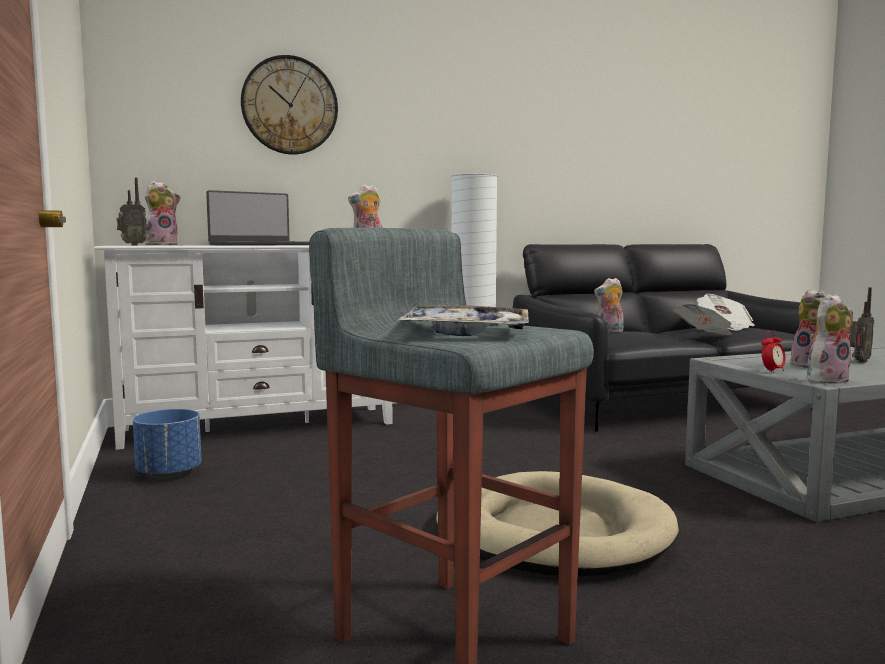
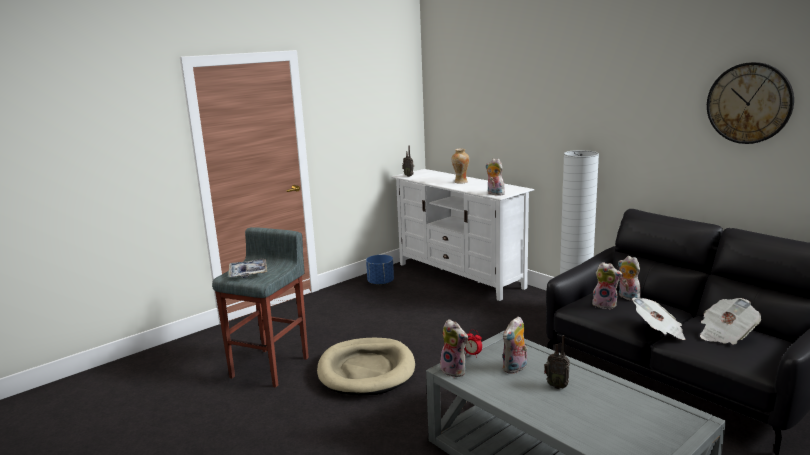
camera: 70 degrees right, 10 degrees up
(162, 245) = (428, 175): plush toy -> plush toy (605, 304)
(258, 245) = (460, 182): laptop -> vase
(289, 105) = (497, 98): wall clock -> wall clock (749, 103)

